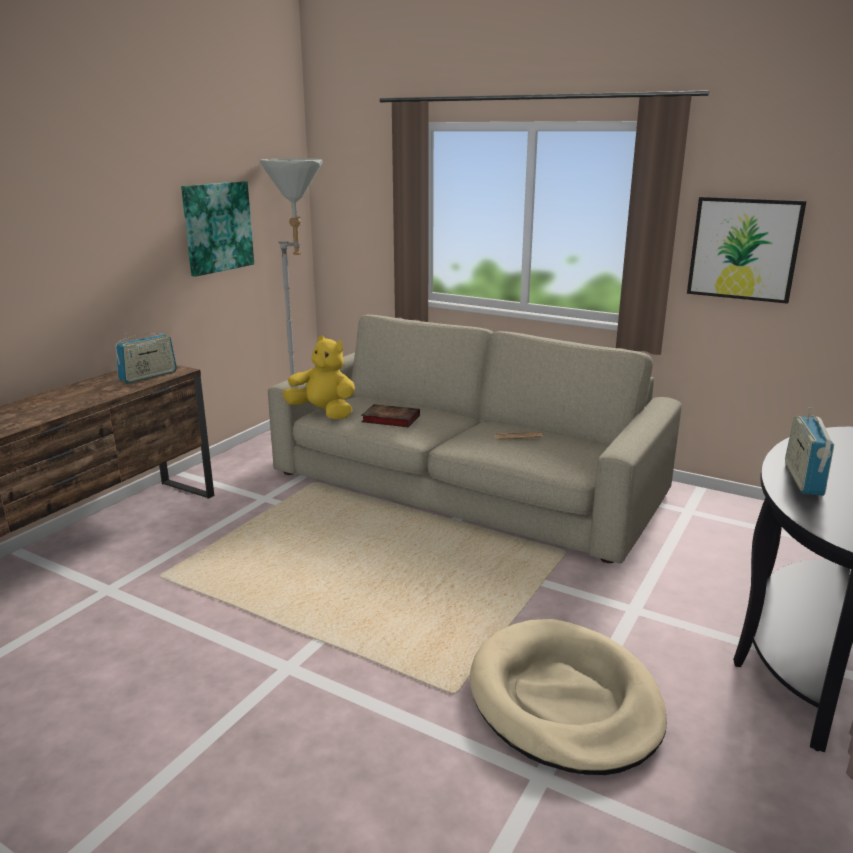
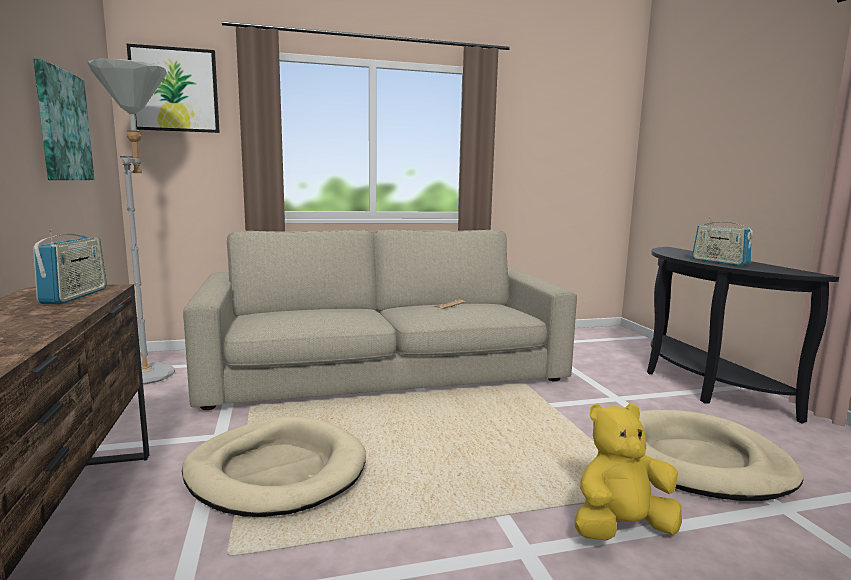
camera: 45 degrees left, 10 degrees down
(253, 539) = (276, 471): none -> beige dog bed
(323, 413) = (254, 325): yellow plush toy -> yellow plush toy (621, 528)
(389, 419) = (331, 315): book -> none
(744, 249) = (529, 157): picture -> picture (175, 90)

